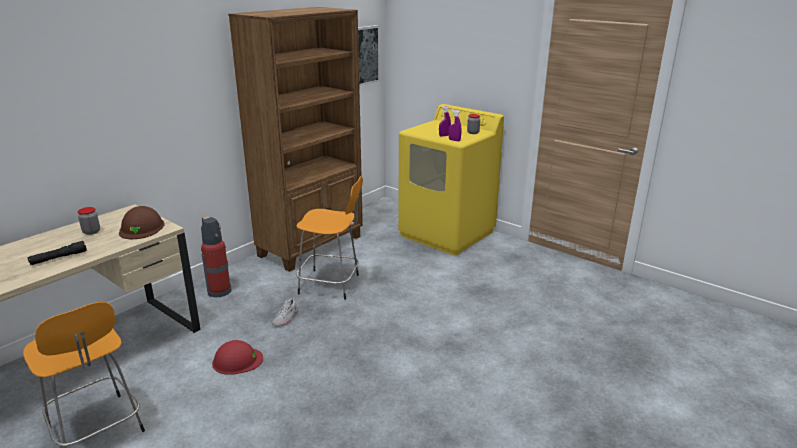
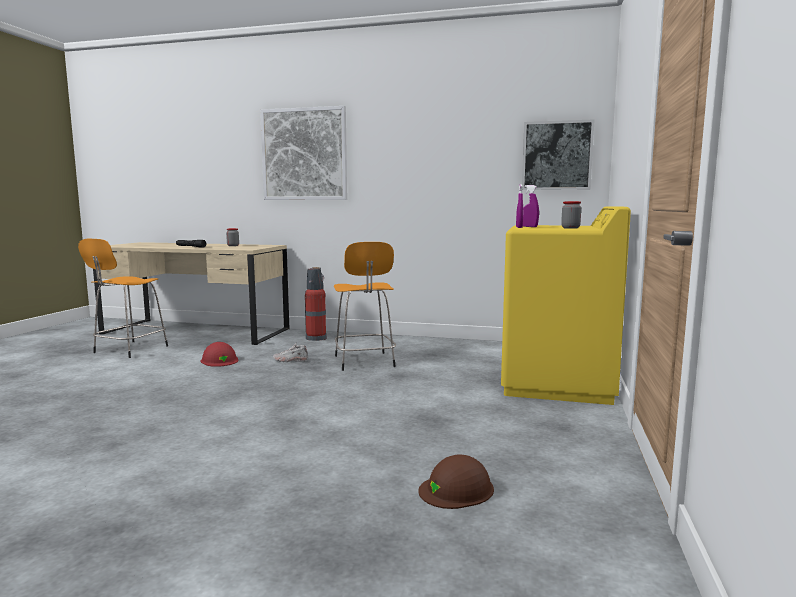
camera: 65 degrees right, 15 degrees down
(139, 85) = (304, 154): none -> picture
(141, 228) = (246, 247): brown hard hat -> brown hard hat (456, 489)
(312, 246) = (429, 344): brown bookcase -> none

